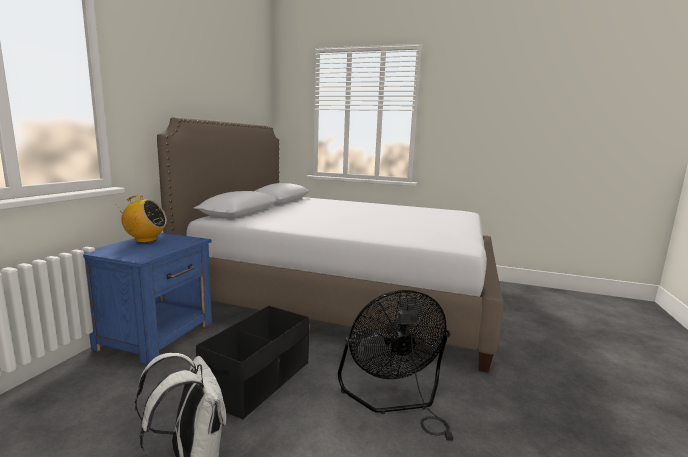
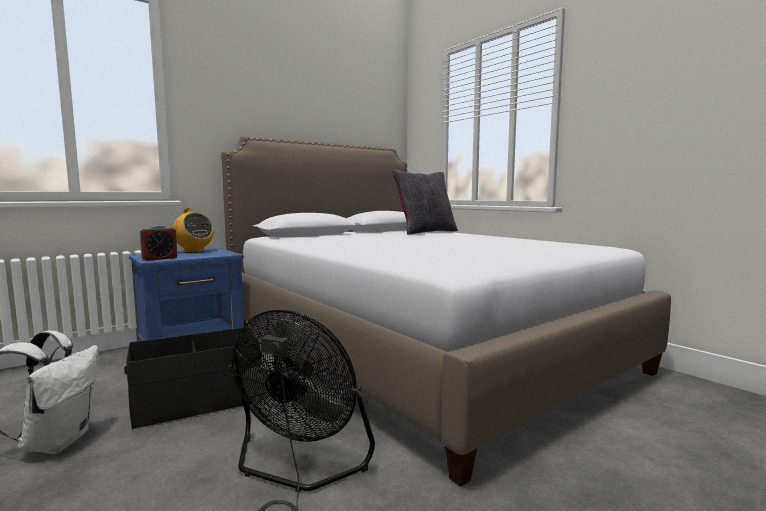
camera: 35 degrees right, 5 degrees down
(142, 255) = (159, 258): none -> alarm clock
(321, 201) = (426, 232): none -> black pillow

